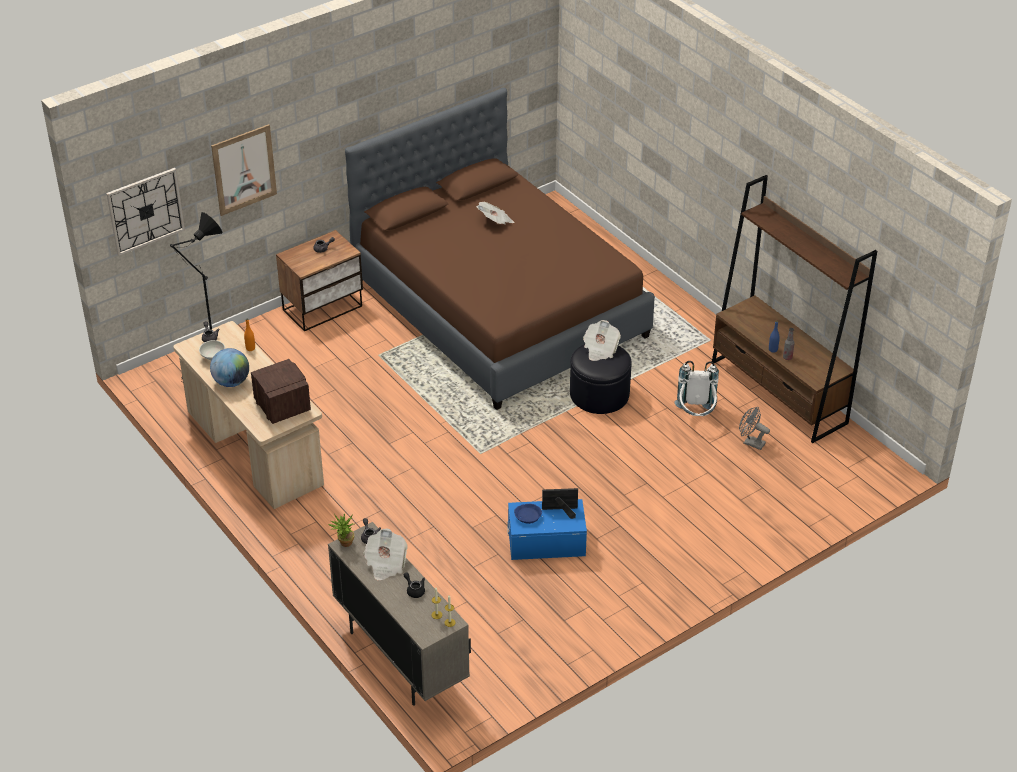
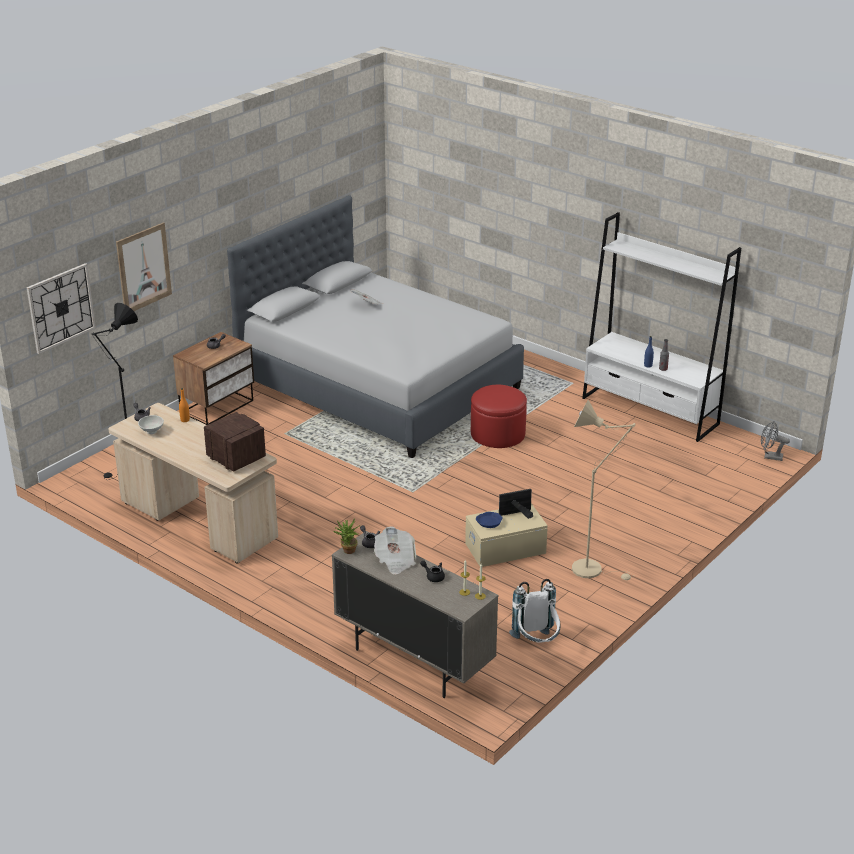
camera: 15 degrees left, 10 degrees down
(231, 382) = (178, 447): globe -> none
(499, 307) = (378, 385): brown bed -> grey bed
(546, 541) = (504, 548): blue storage box -> beige storage box
(599, 394) = (497, 434): black ottoman -> red ottoman
(600, 349) = (495, 390): newspaper -> none
(625, 585) = (593, 569): none -> beige floor lamp
(696, 416) = (589, 437): white backpack -> white backpack (536, 644)
(751, 442) = (646, 449): grey fan -> grey fan (770, 457)
(778, 392) = (650, 411): brown bookcase -> white bookcase

